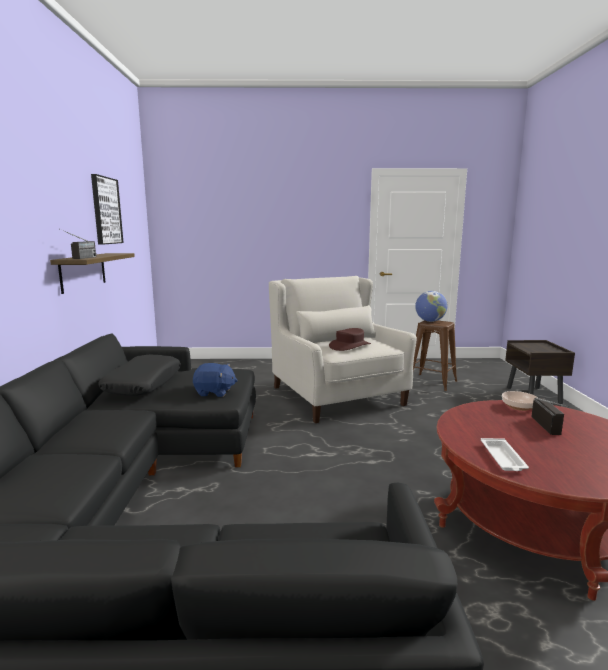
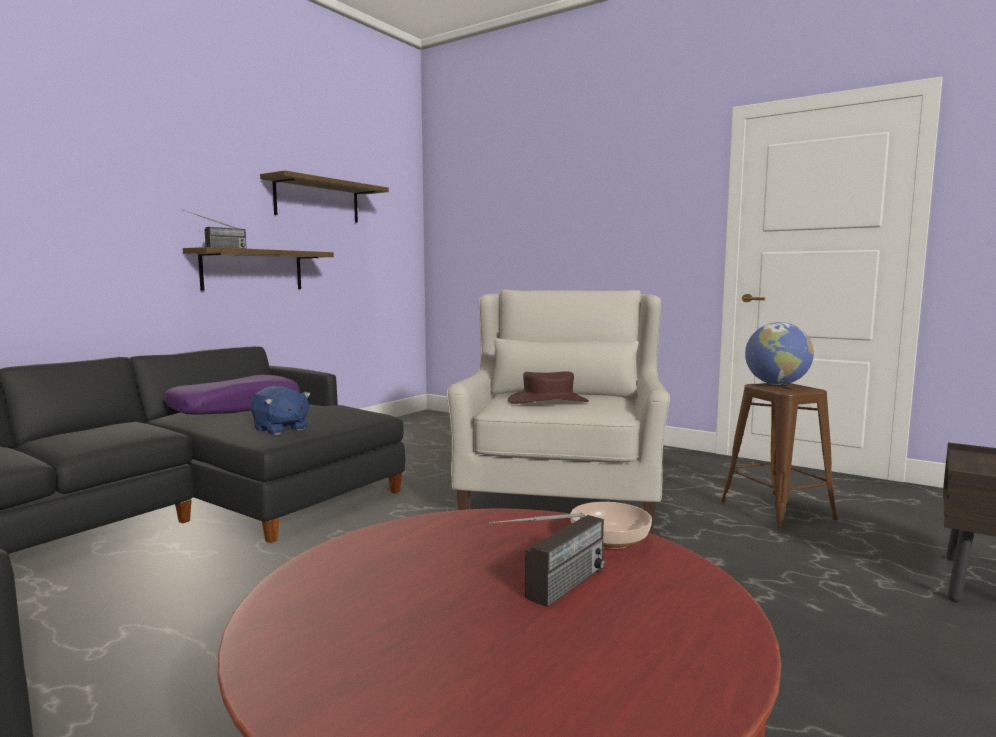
camera: 35 degrees right, 5 degrees down
(106, 210) = (317, 200): picture -> shelf
(143, 384) = (235, 408): black pillow -> purple pillow
(503, 458) = (317, 599): white tray -> none

